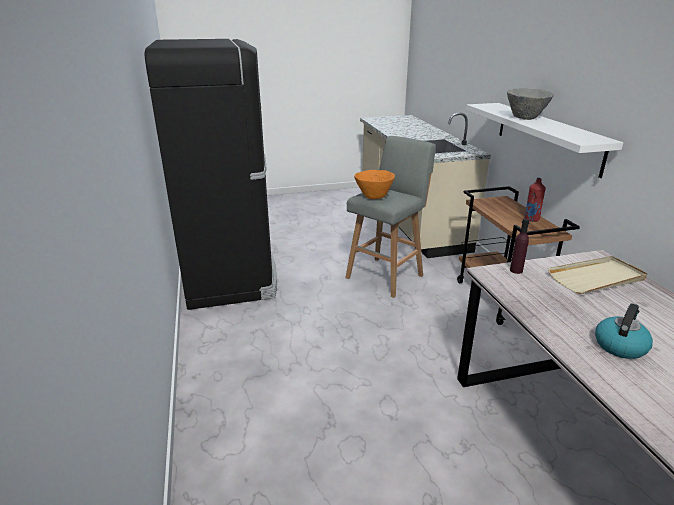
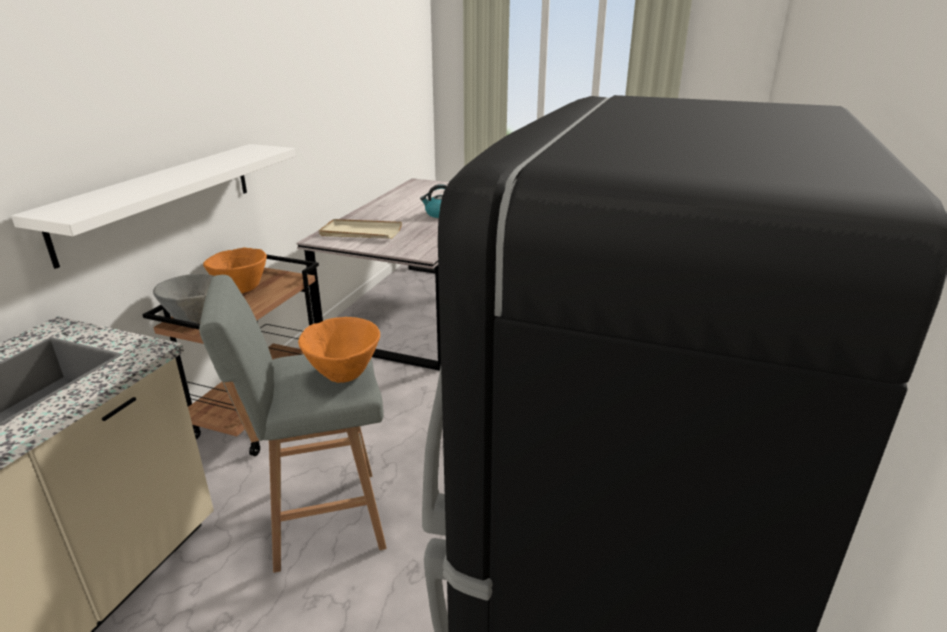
camera: 145 degrees left, 0 degrees up
(516, 270) = (401, 250): purple bottle -> none
(525, 118) = (170, 178): grey bowl -> grey bowl (197, 319)
(531, 219) = (240, 289): red bottle -> orange bowl

